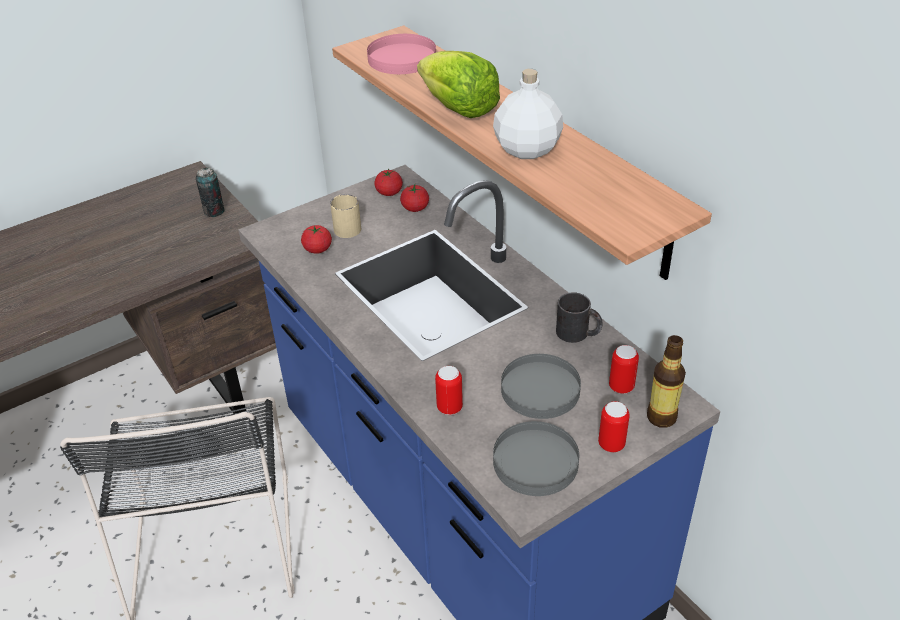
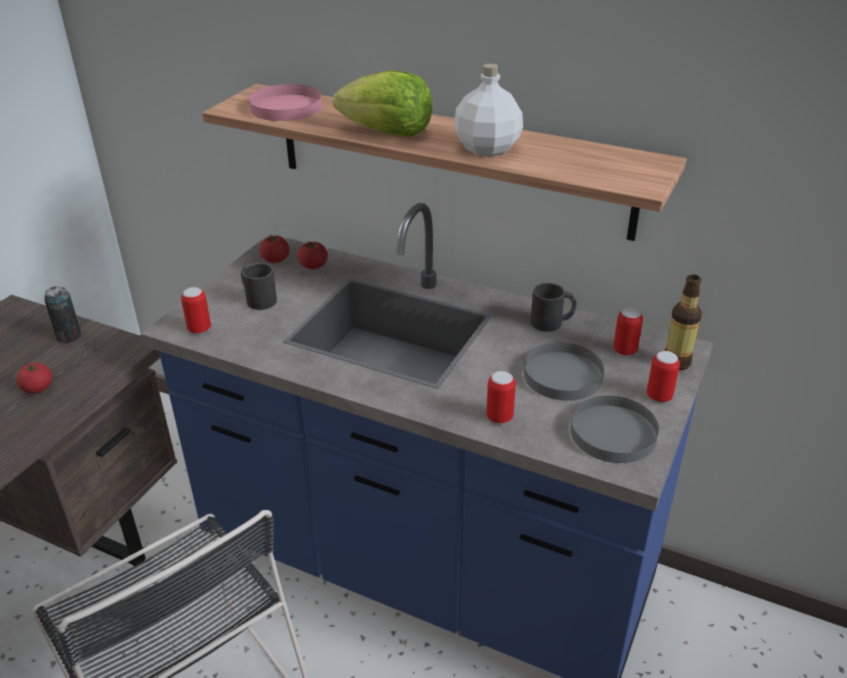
camera: 30 degrees left, 5 degrees down
(281, 240) = (199, 329): none -> can
(317, 249) = (246, 326): tomato -> tomato (38, 388)
(346, 226) = (257, 299): beige mug -> black mug

